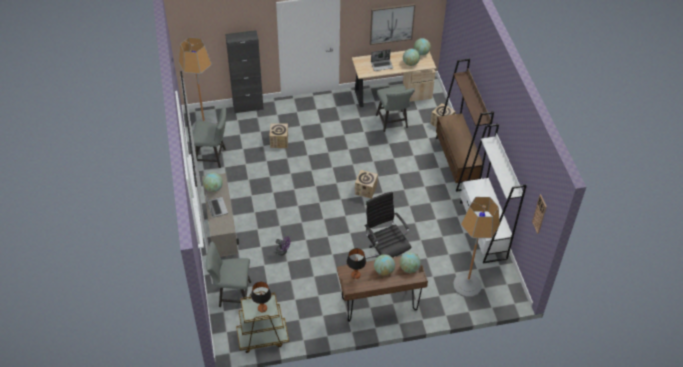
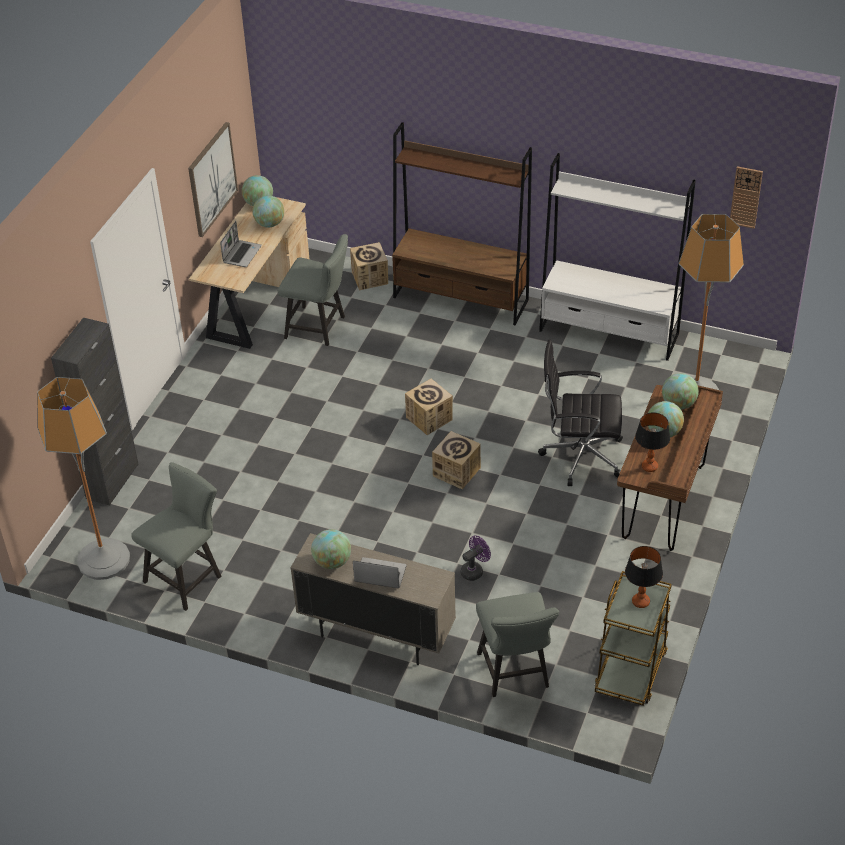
camera: 55 degrees left, 5 degrees down
(232, 295) = (515, 674): grey chair -> grey chair turned 45 degrees counterclockwise
(279, 141) = (232, 475): cardboard box -> cardboard box (456, 472)

